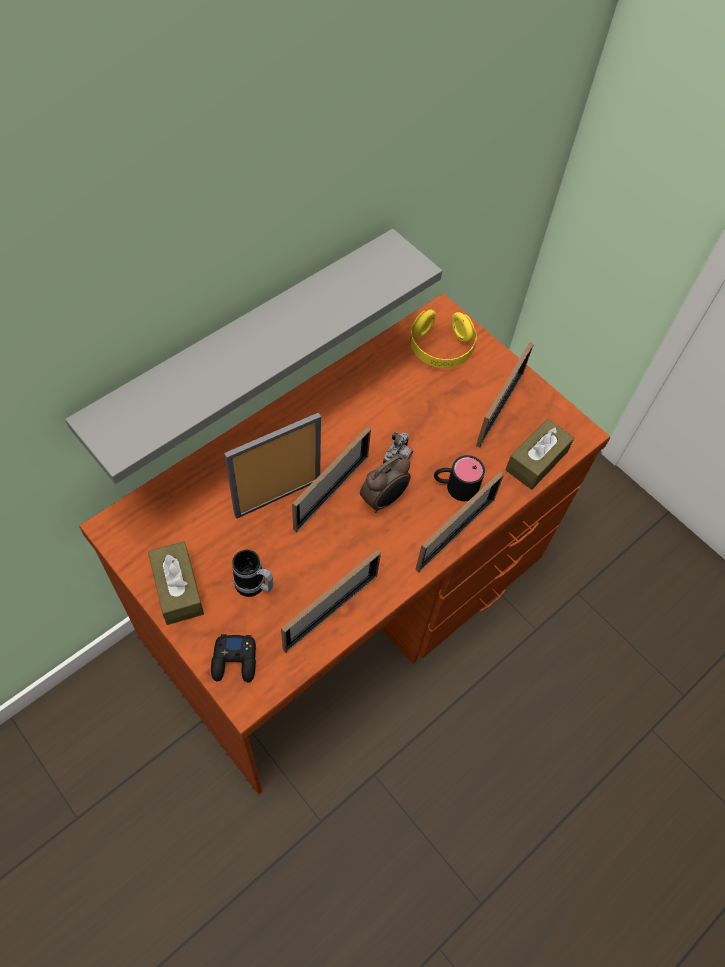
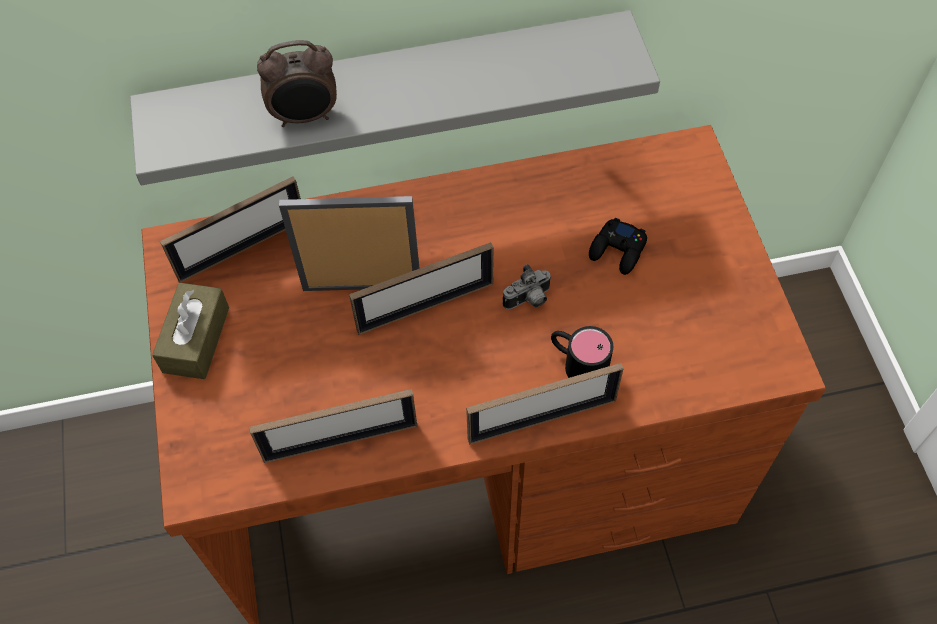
camera: 35 degrees right, 0 degrees up
(235, 661) = (206, 445): black game controller -> black game controller (618, 250)
(255, 586) = (276, 374): mug -> none
(384, 500) = (481, 342): alarm clock -> alarm clock (305, 117)
(440, 349) = (664, 191): yellow headphones -> none
(499, 409) = (694, 293): picture frame -> picture frame (242, 248)
(536, 461) = (702, 376): brown tissue box -> none

